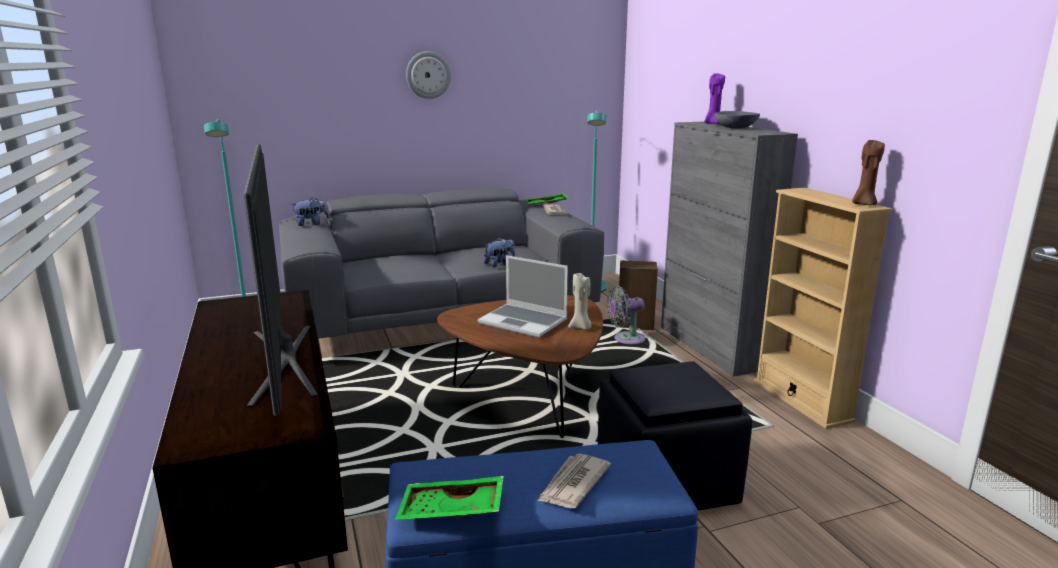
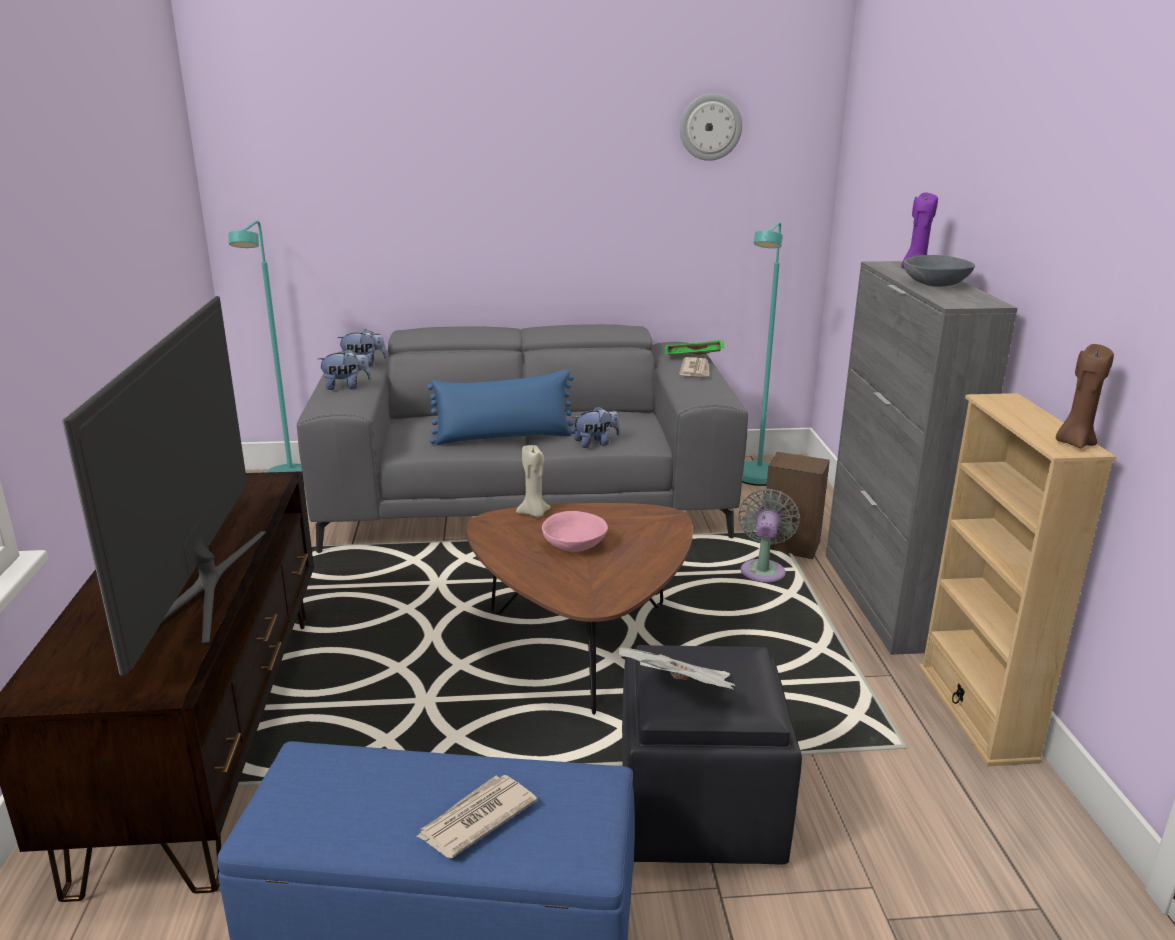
camera: 15 degrees right, 5 degrees up
(308, 237) = (346, 386): none -> plush toy
(428, 75) = (538, 163): wall clock -> wall clock (710, 127)
(431, 266) = (503, 437): none -> blue pillow
(451, 512) = (306, 830): green tray -> none
(524, 322) = (575, 545): laptop -> pink bowl
(581, 327) = (646, 564): beige candle -> beige candle (534, 513)
(626, 339) = (763, 570): grey fan -> grey fan turned 105 degrees clockwise
(663, 391) = (680, 695): none -> newspaper

